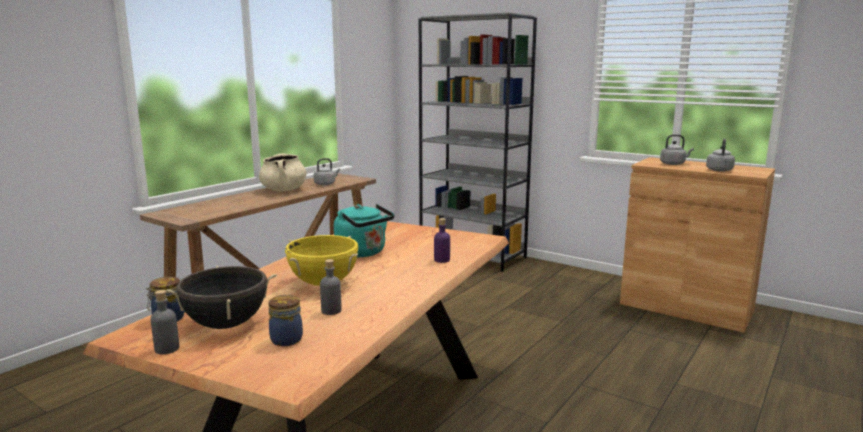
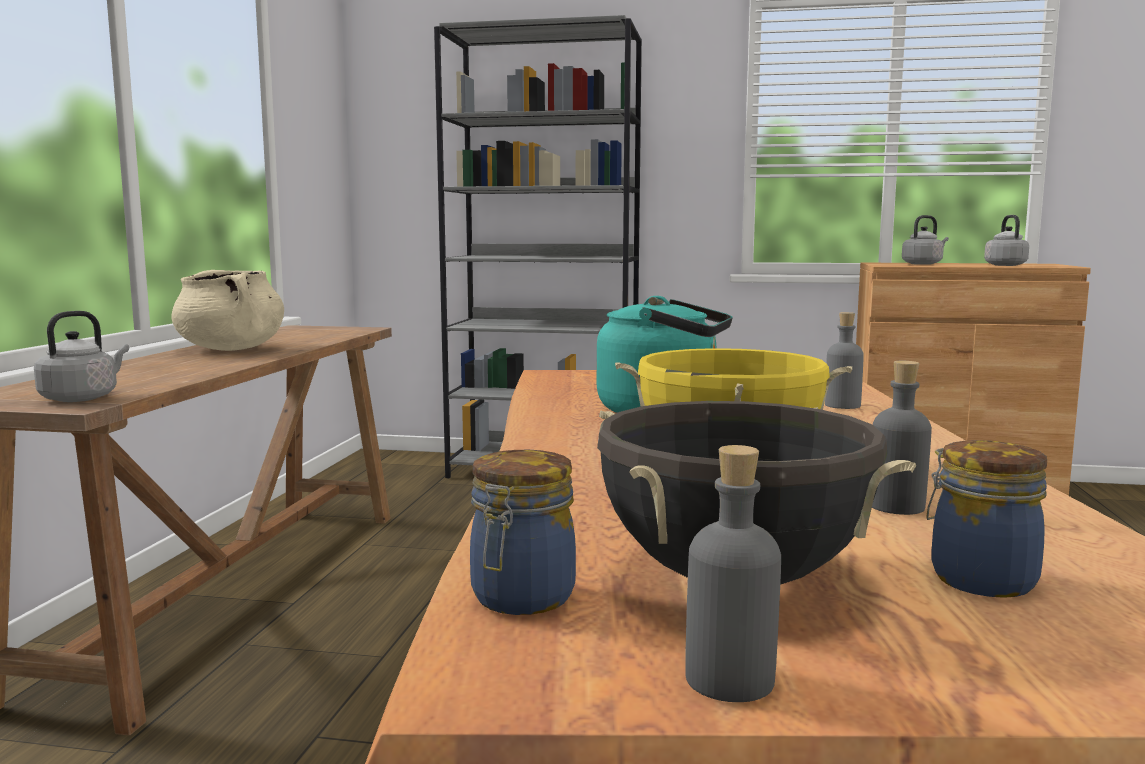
camera: 25 degrees left, 5 degrees down
(326, 184) = (306, 337): grey kettle -> grey kettle (82, 398)
(442, 260) = (842, 405): purple bottle -> grey bottle

